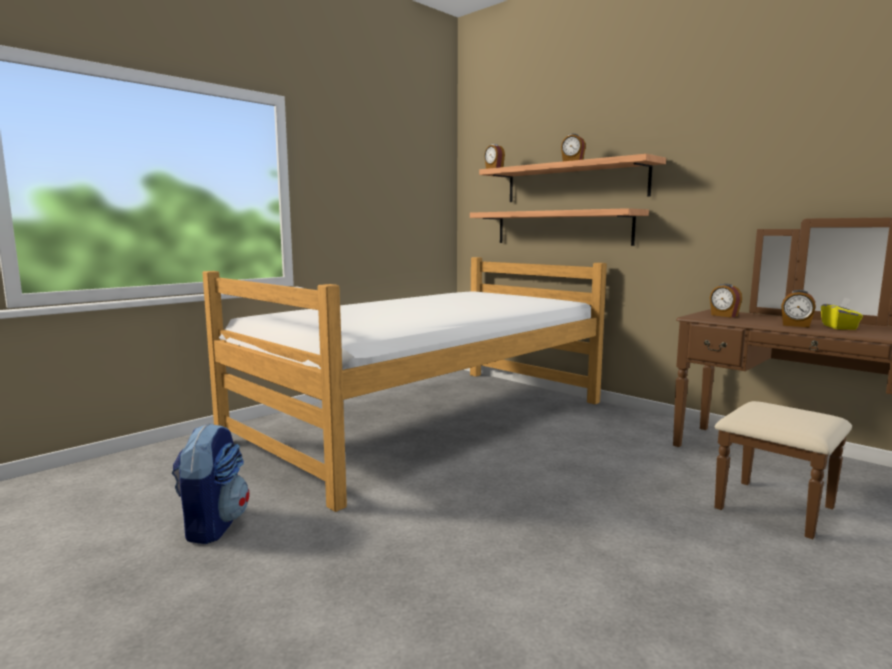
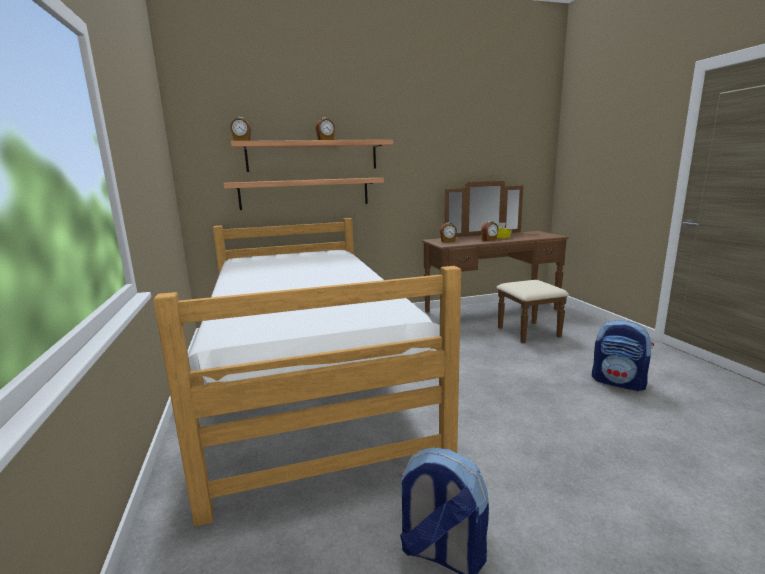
camera: 60 degrees left, 5 degrees up
(691, 611) = (619, 382): none -> backpack

